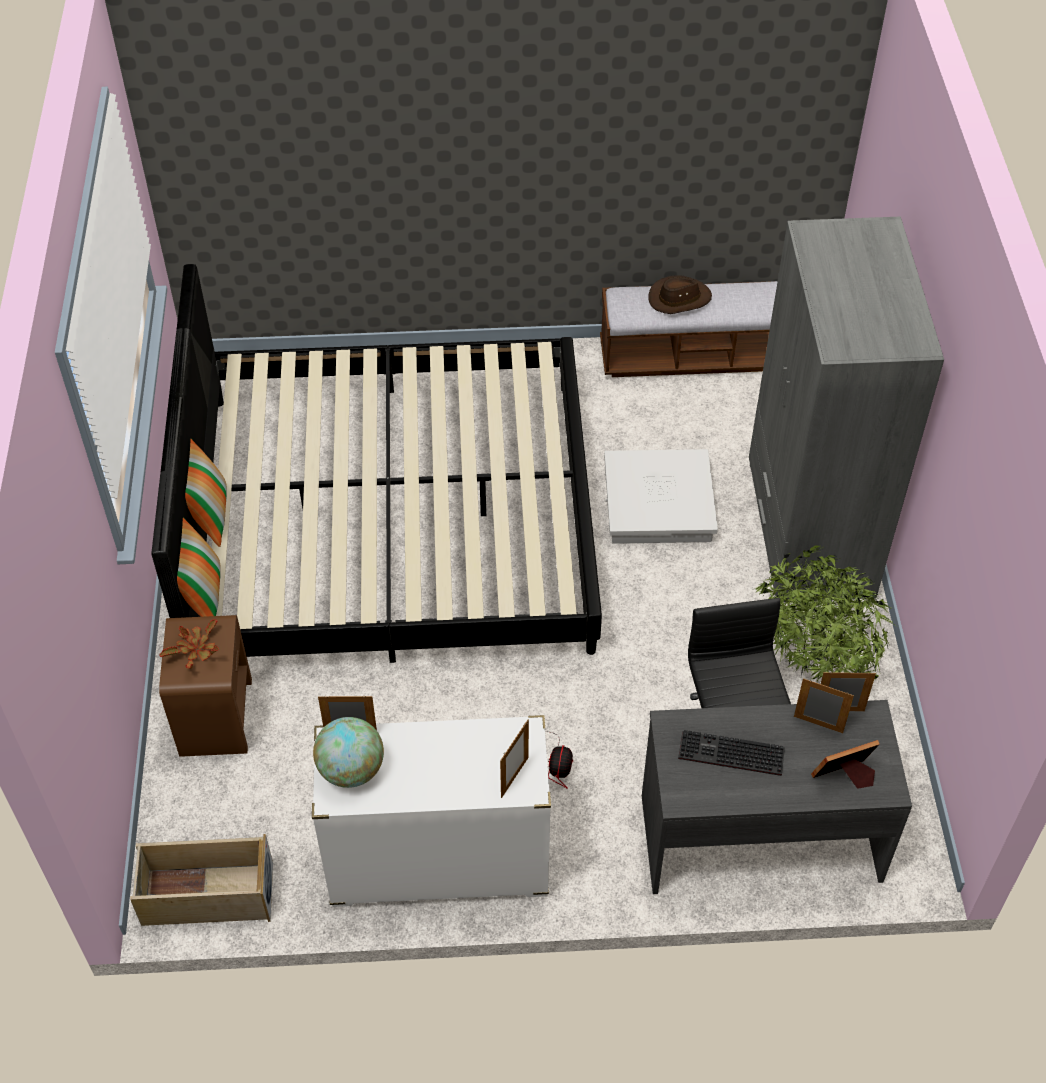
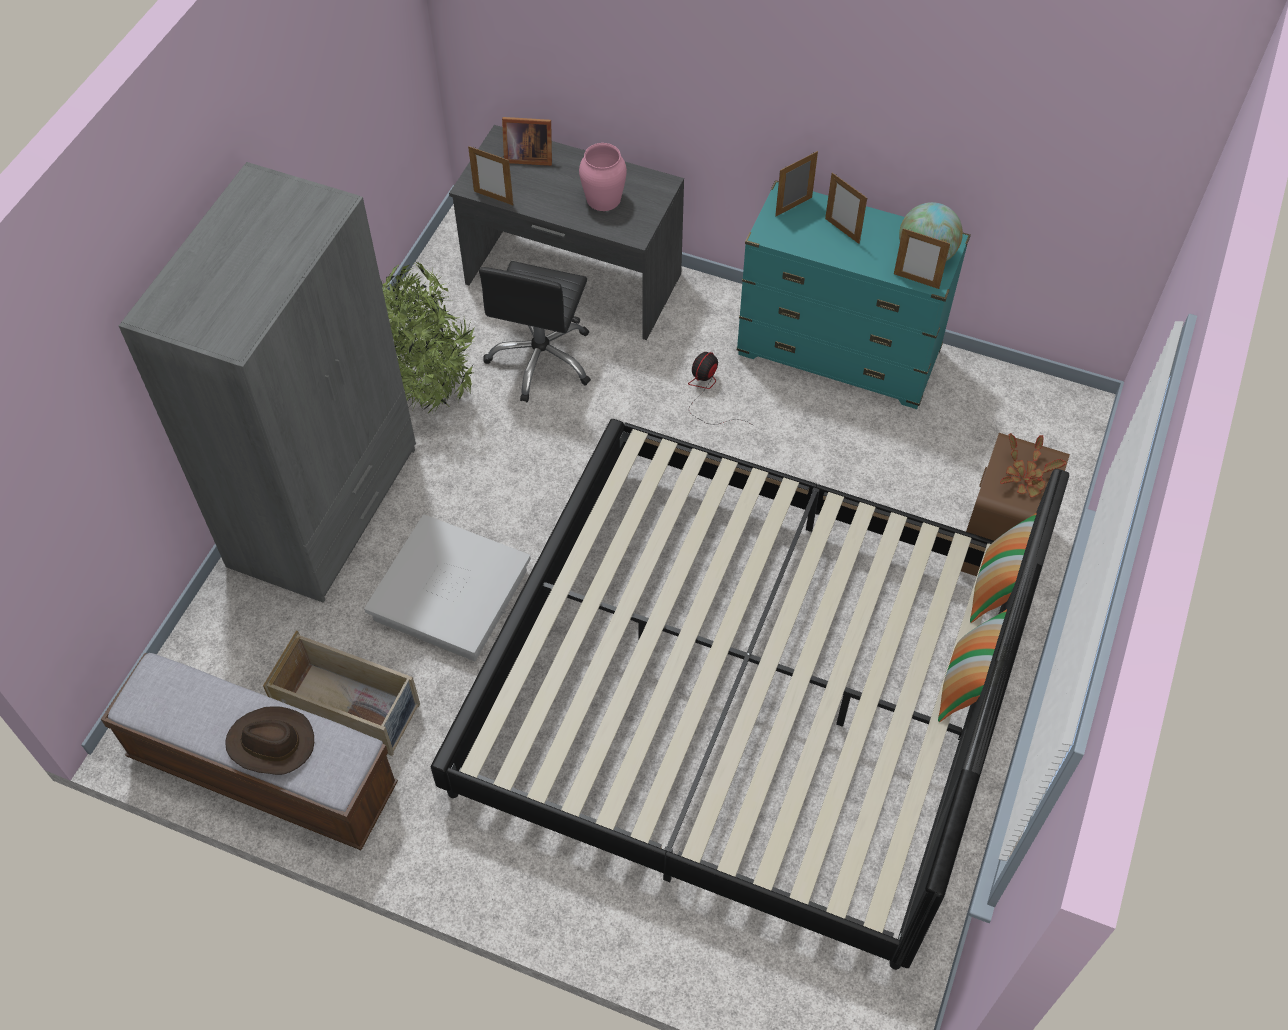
camera: 155 degrees left, 5 degrees up
(206, 895) = (1042, 396): beige storage box -> beige storage box (350, 708)
(438, 861) = (838, 353): white dresser -> turquoise dresser
(729, 755) = (604, 198): keyboard -> pink vase
(818, 724) = (518, 194): picture frame -> picture frame (842, 231)

